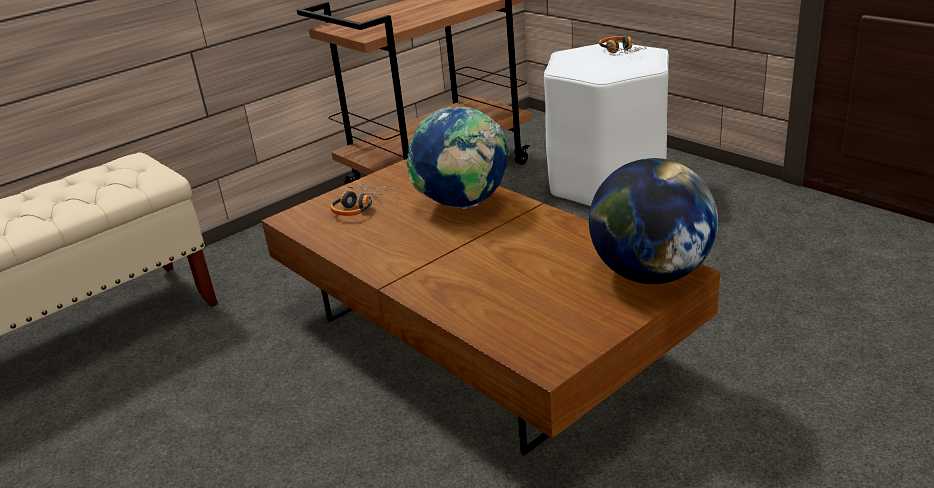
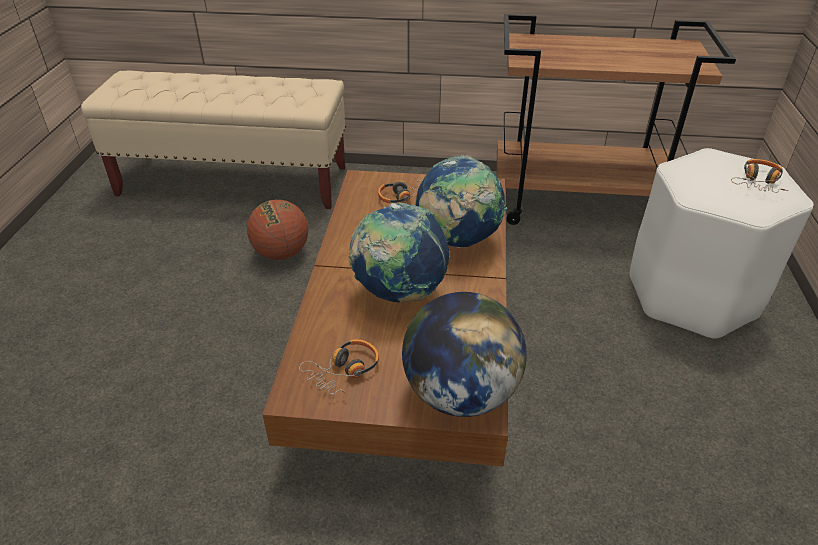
camera: 45 degrees right, 10 degrees up
(228, 366) = (281, 253): none -> basketball
(488, 258) = (399, 293): none -> globe
(552, 323) = (344, 371): none -> headphones

